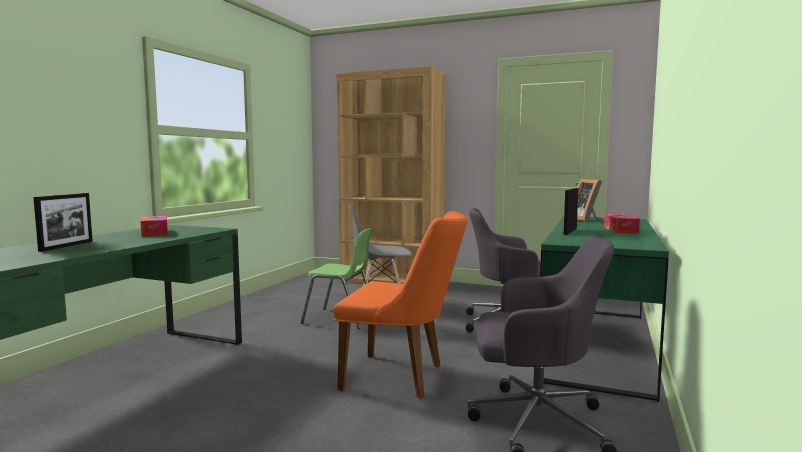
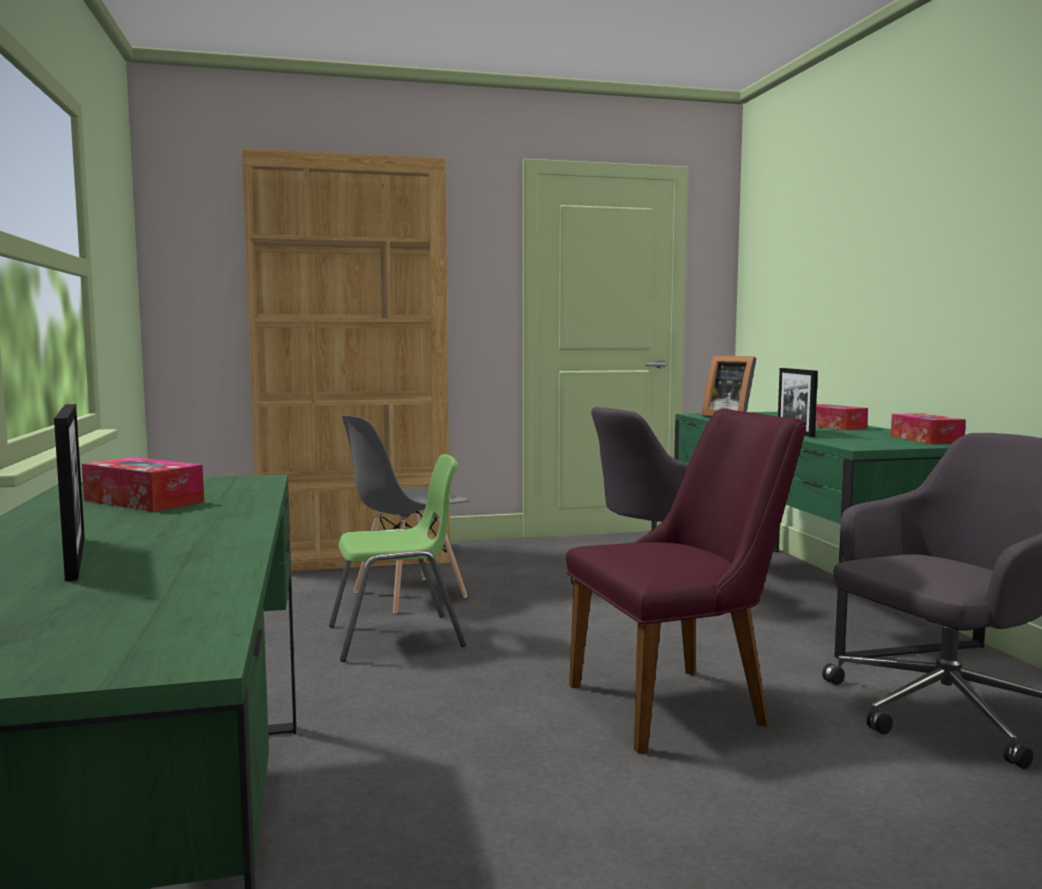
camera: 35 degrees left, 0 degrees up
(402, 377) = (683, 703): orange chair -> purple chair
(636, 243) = (926, 439): none -> tissue box

